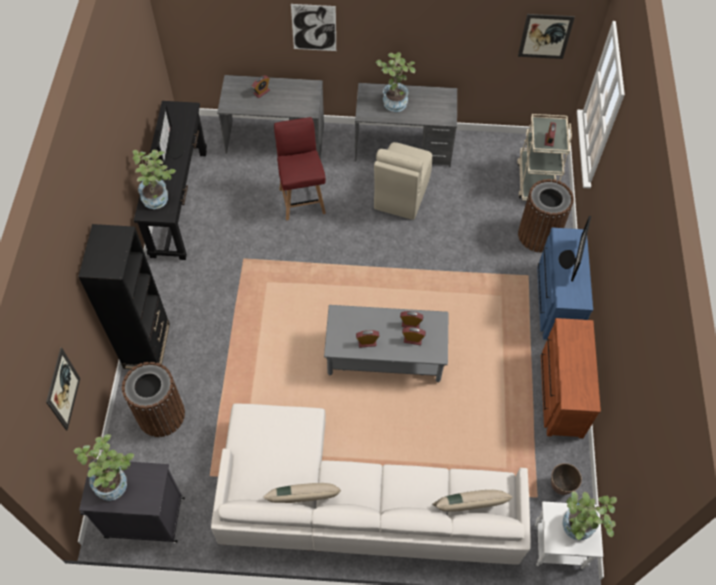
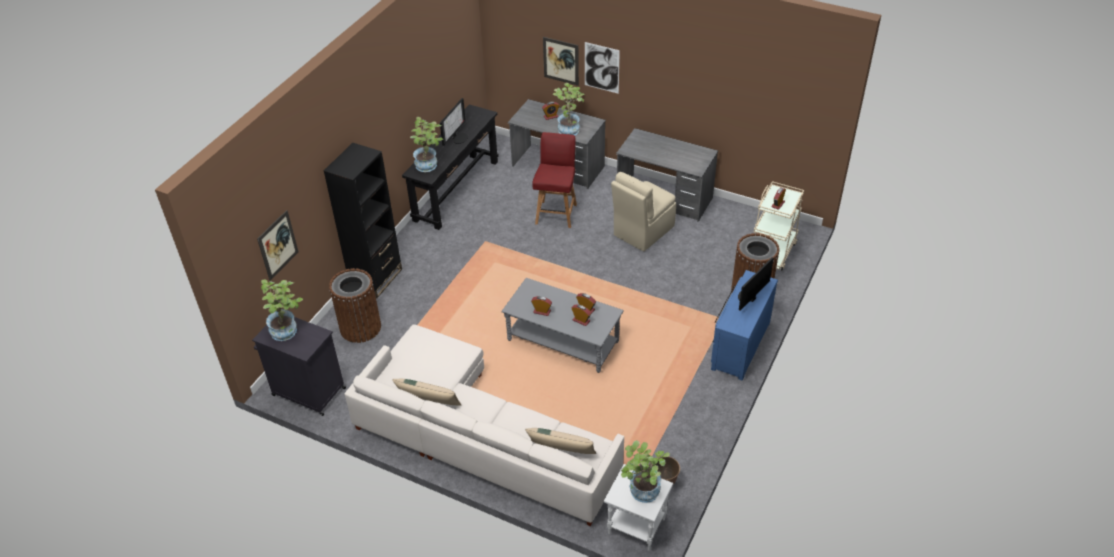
camera: 25 degrees right, 15 degrees down
(394, 100) = (658, 146): potted plant -> potted plant (569, 128)
(545, 36) = (794, 112): picture -> picture (561, 61)
(560, 393) = (703, 413): brown dresser -> none

